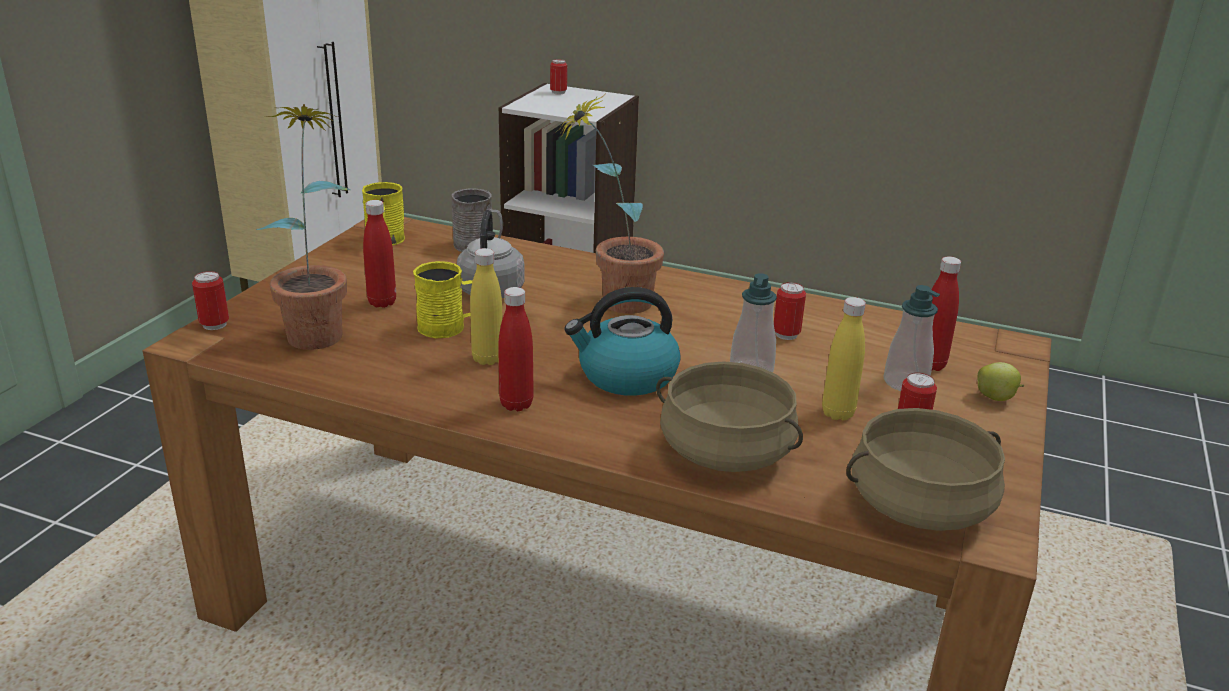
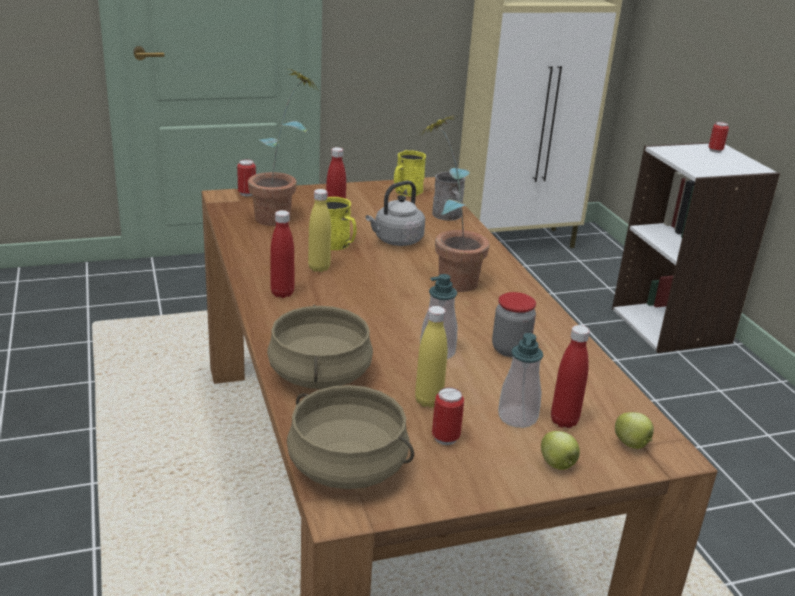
camera: 50 degrees right, 0 degrees up
(626, 376) = (363, 313): kettle -> none
(786, 334) = (510, 349): can -> jar
(991, 353) = (632, 444): none -> apple

